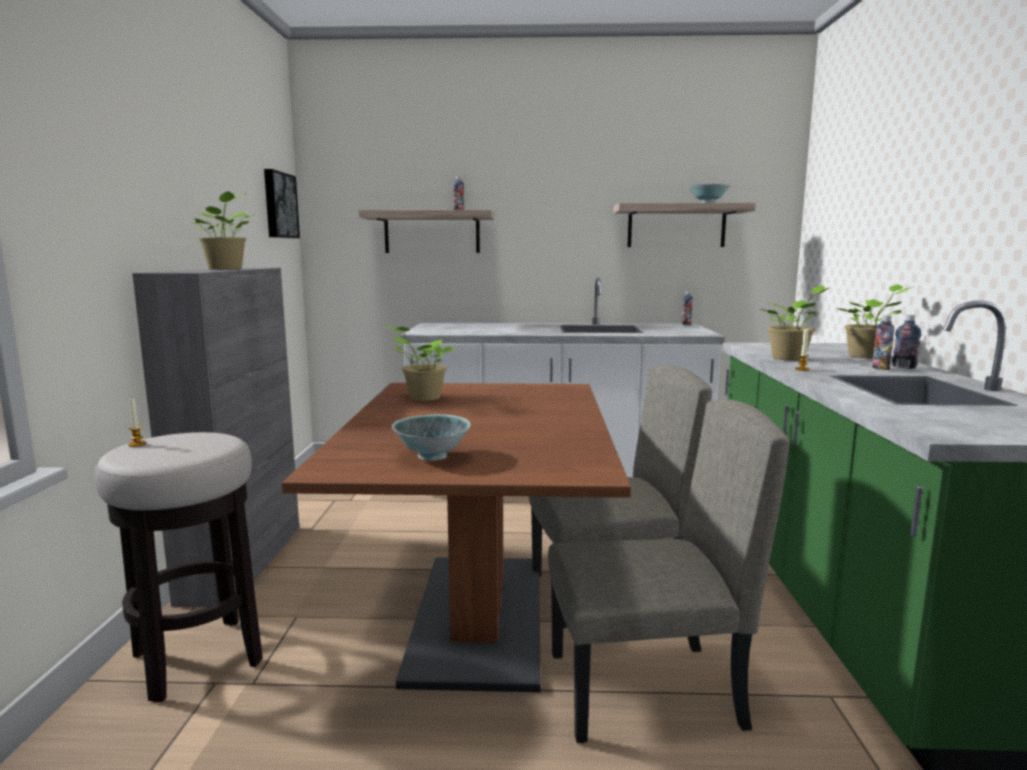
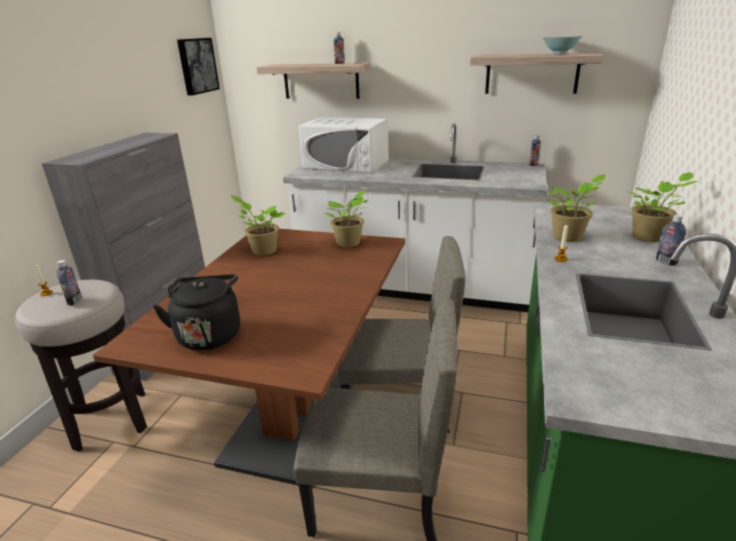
camera: 15 degrees right, 15 degrees up
(226, 269) = (125, 145): potted plant -> potted plant (349, 243)
(432, 456) = (209, 334): bowl -> black kettle
(469, 326) = (346, 164): none -> white microwave
(880, 368) = (640, 262): bottle -> bottle (75, 301)

